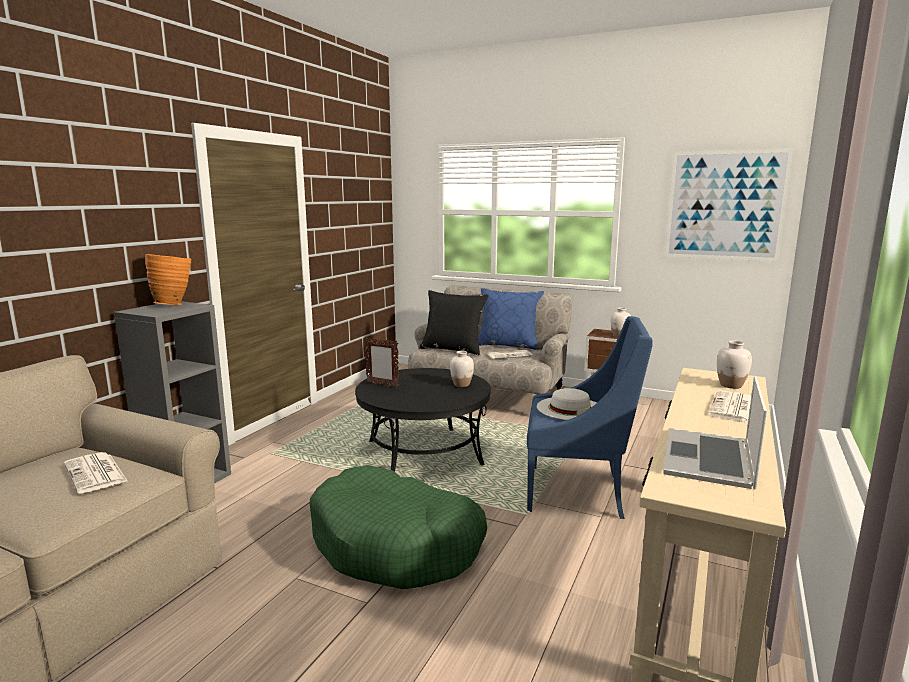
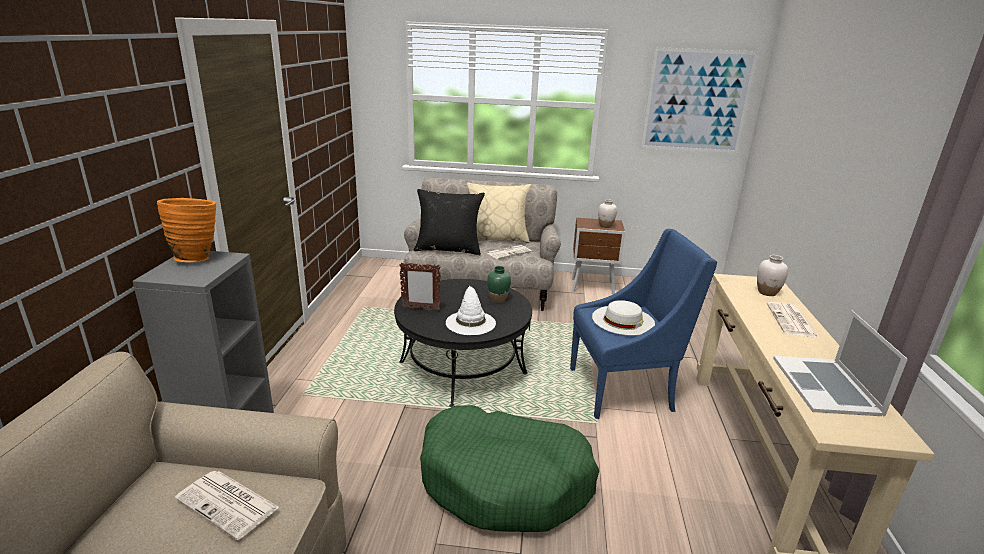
camera: 20 degrees left, 10 degrees up
(418, 398) = (470, 322): none -> white hat
(461, 385) = (498, 299): white vase -> green vase
(508, 345) = (497, 239): blue pillow -> beige pillow

